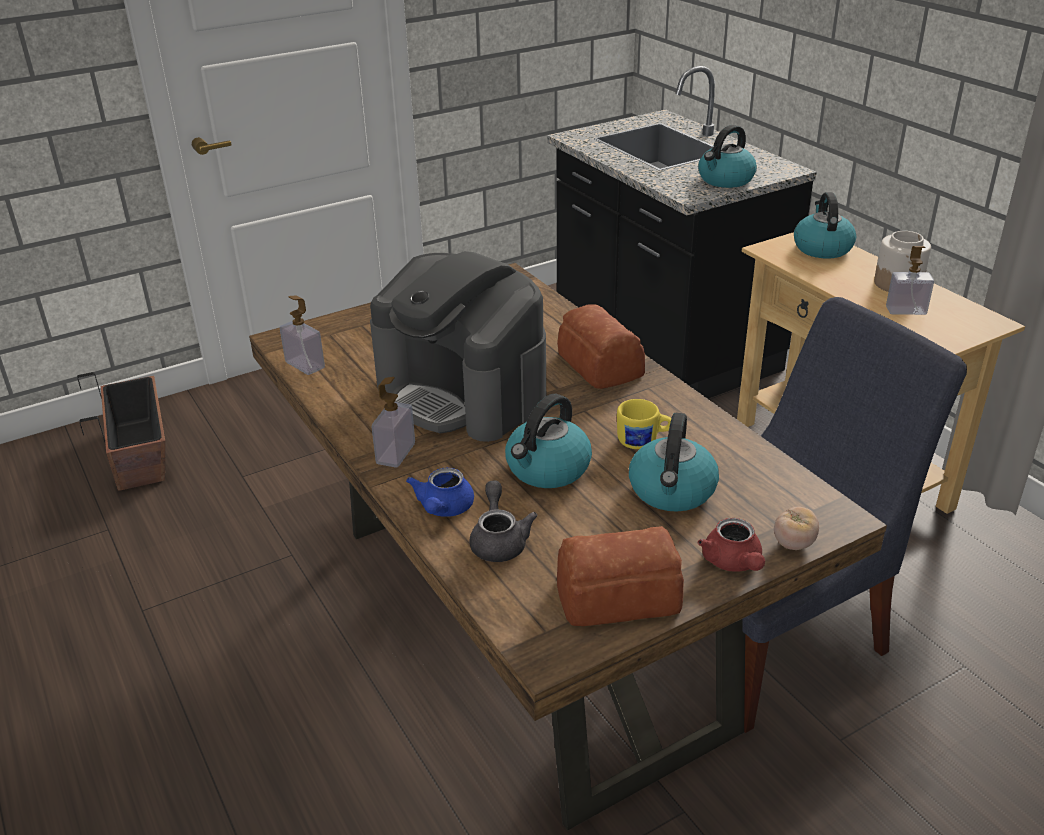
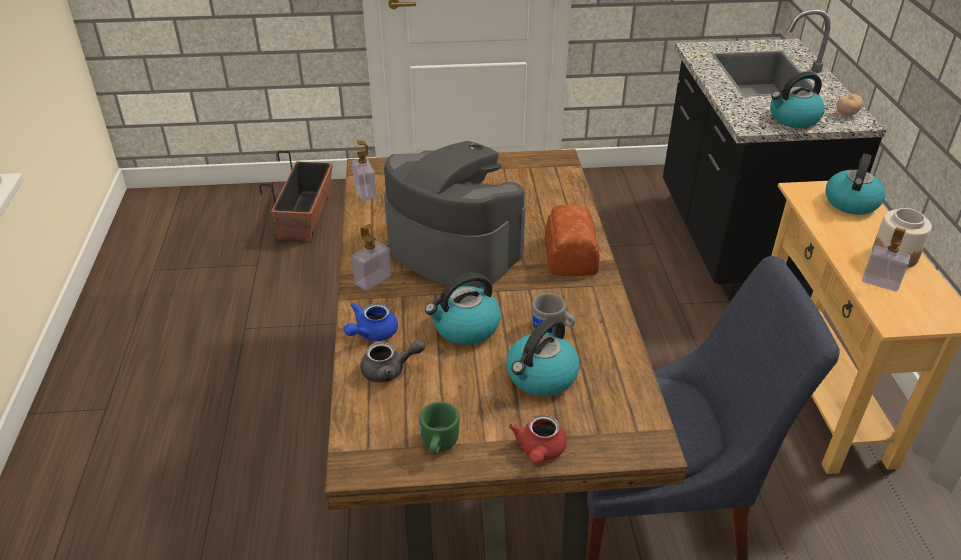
camera: 25 degrees right, 5 degrees up
(463, 394) = (453, 248): coffee machine -> coffee machine turned 150 degrees clockwise
(499, 540) = (390, 370): grey teapot -> grey teapot turned 60 degrees clockwise
(621, 597) = (438, 445): bread -> green mug
(643, 442) = (552, 329): yellow mug -> grey mug
(793, 544) = (598, 453): tomato -> tomato (846, 114)

